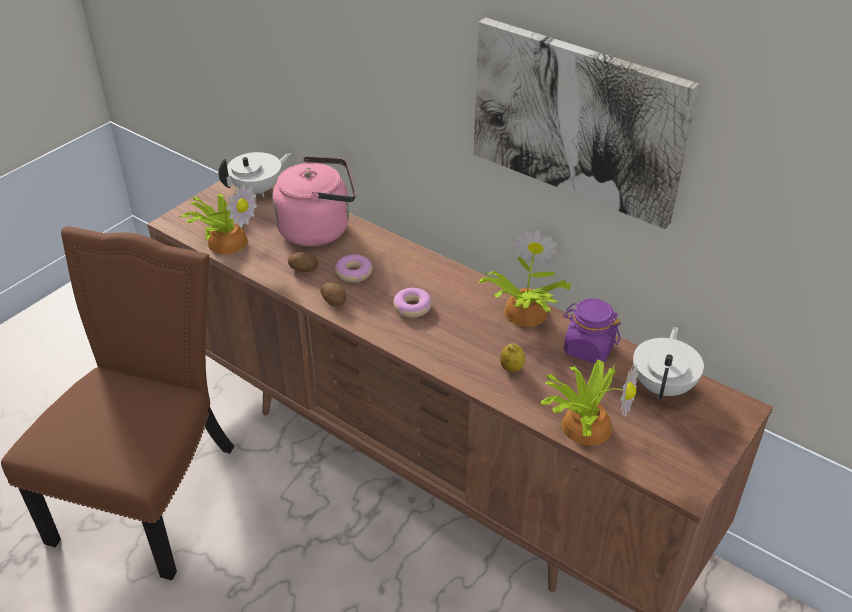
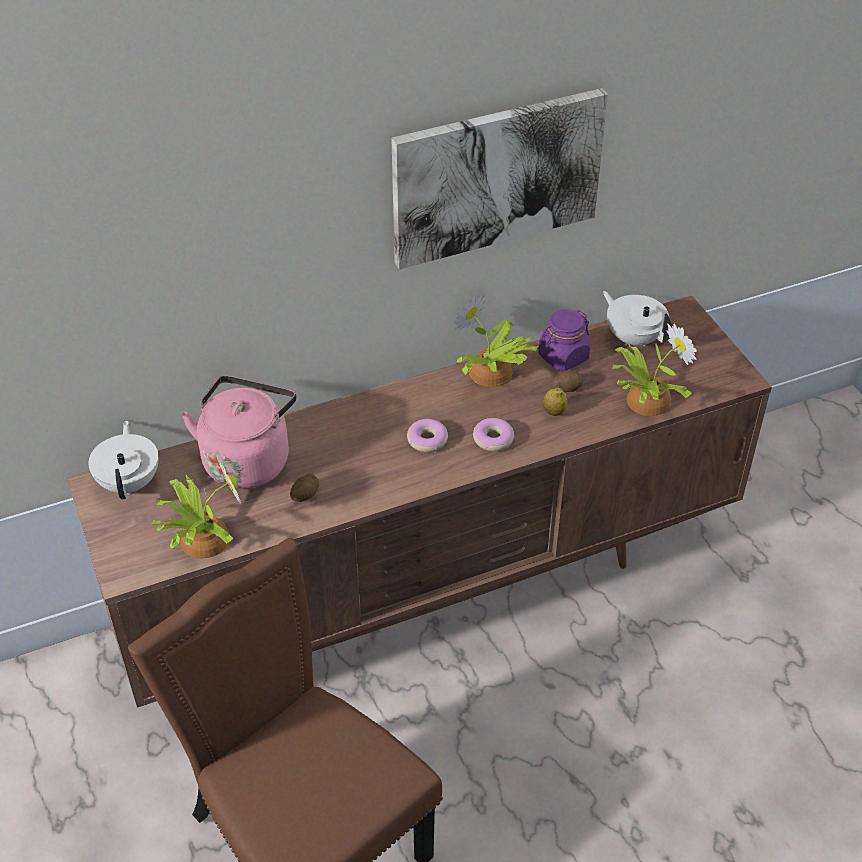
camera: 60 degrees left, 5 degrees up
(334, 301) = (374, 490): potato -> potato (566, 388)
(354, 273) = (343, 460): donut -> donut (493, 439)

